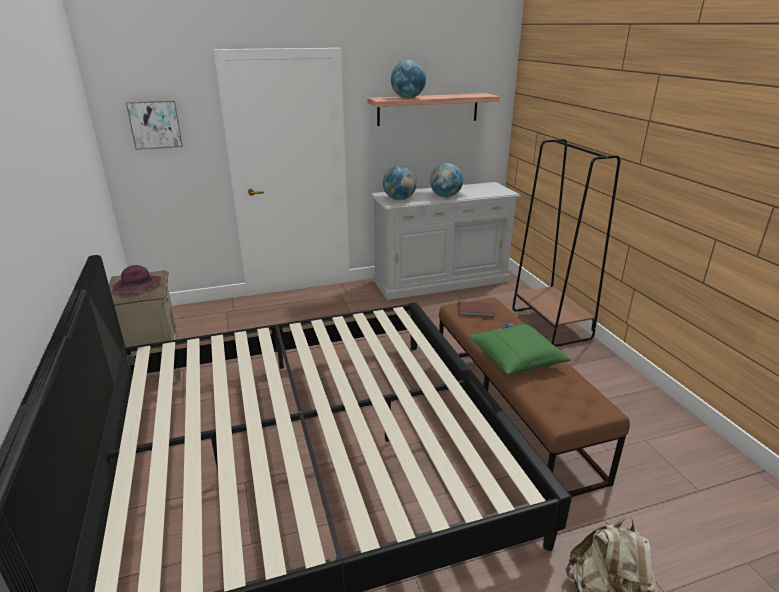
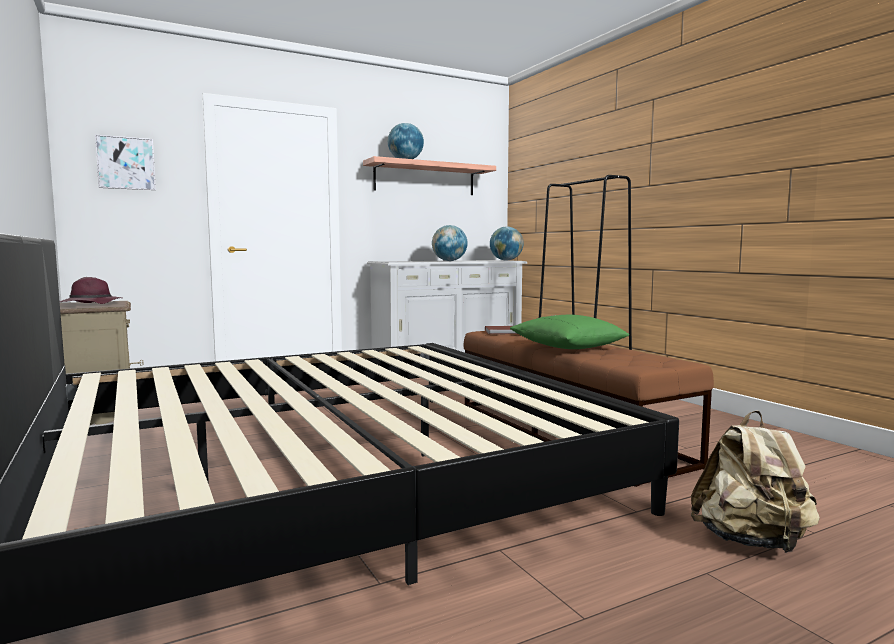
camera: 10 degrees left, 20 degrees down
(399, 199) = (400, 261): globe -> globe (506, 260)

